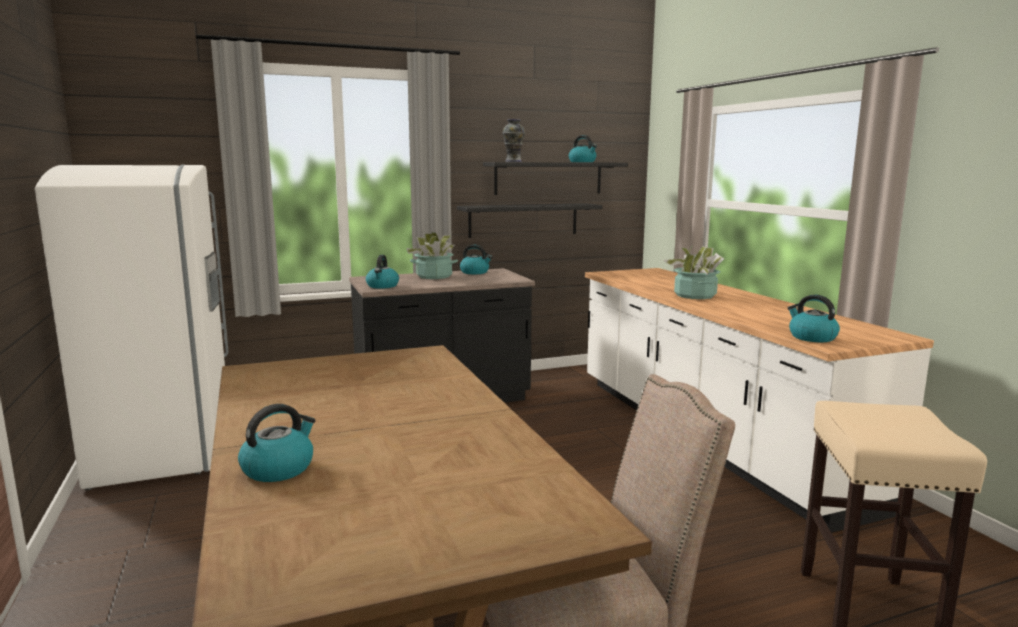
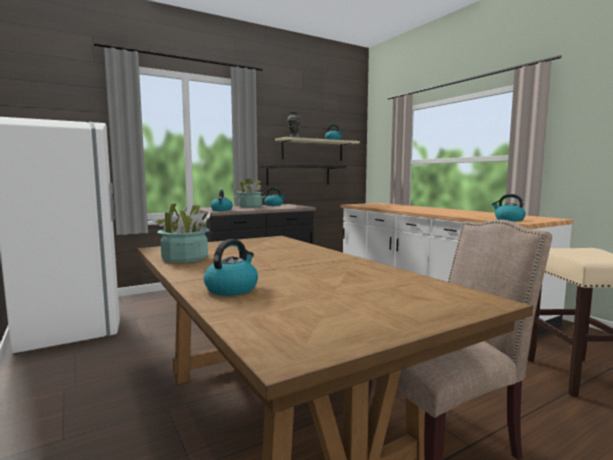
camera: 10 degrees left, 5 degrees down
(548, 178) = (312, 150): black shelf -> beige shelf
(695, 295) = (418, 209): potted plant -> potted plant (185, 258)

